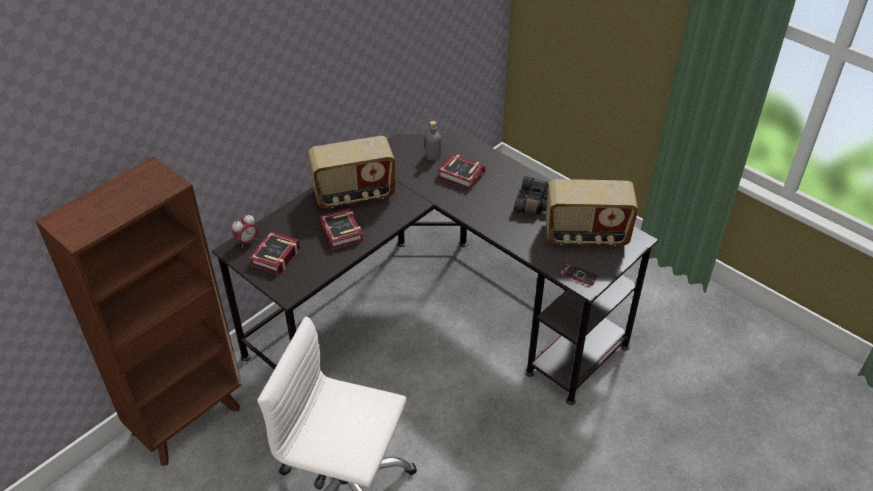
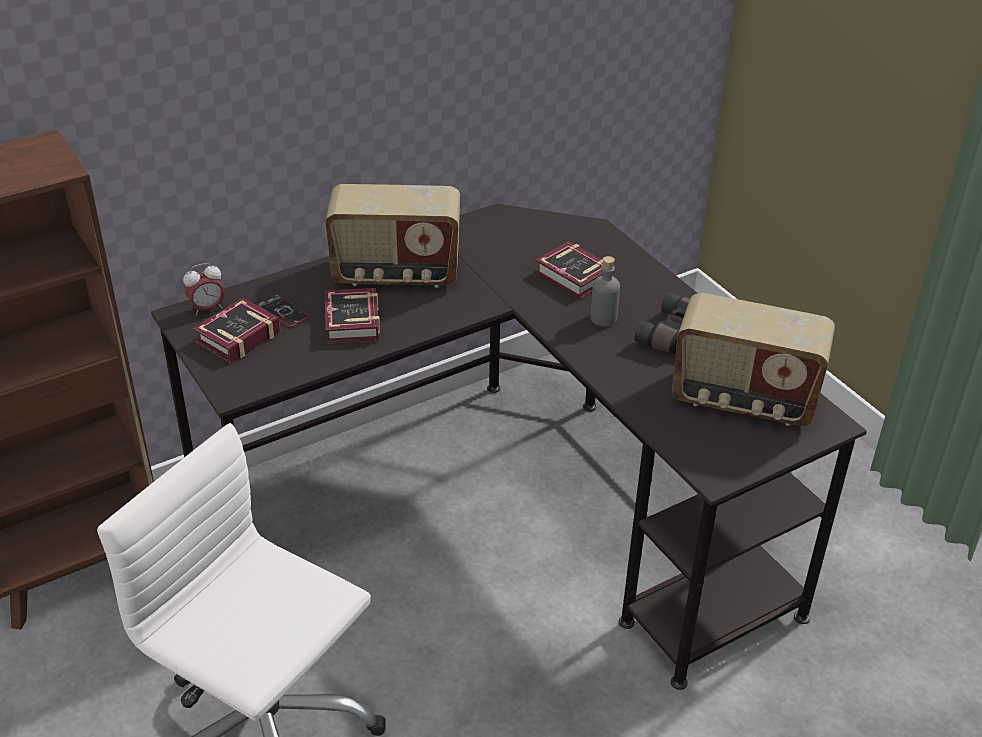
camera: 15 degrees right, 5 degrees down
(433, 155) = (541, 242): grey bottle -> grey bottle (603, 318)
(578, 275) = (706, 457): phone -> phone (283, 312)

